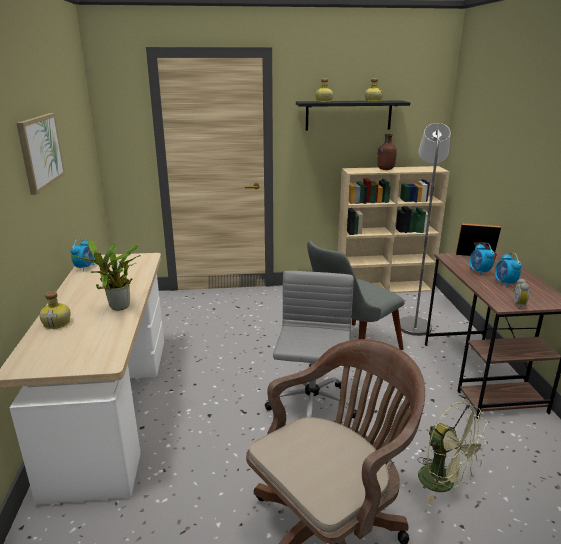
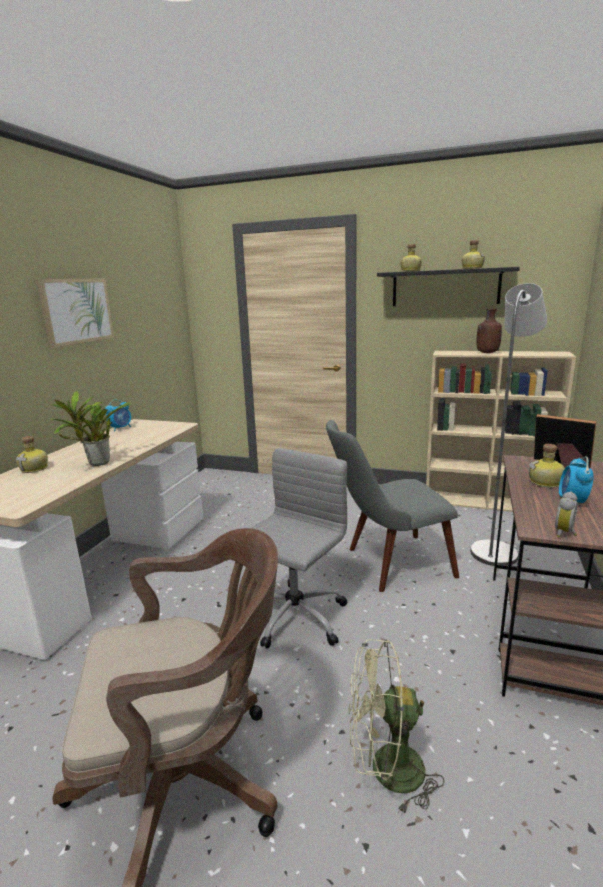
camera: 25 degrees right, 5 degrees down
(444, 483) = (386, 771): green fan -> green fan turned 105 degrees clockwise
(479, 272) = (546, 483): alarm clock -> bottle

